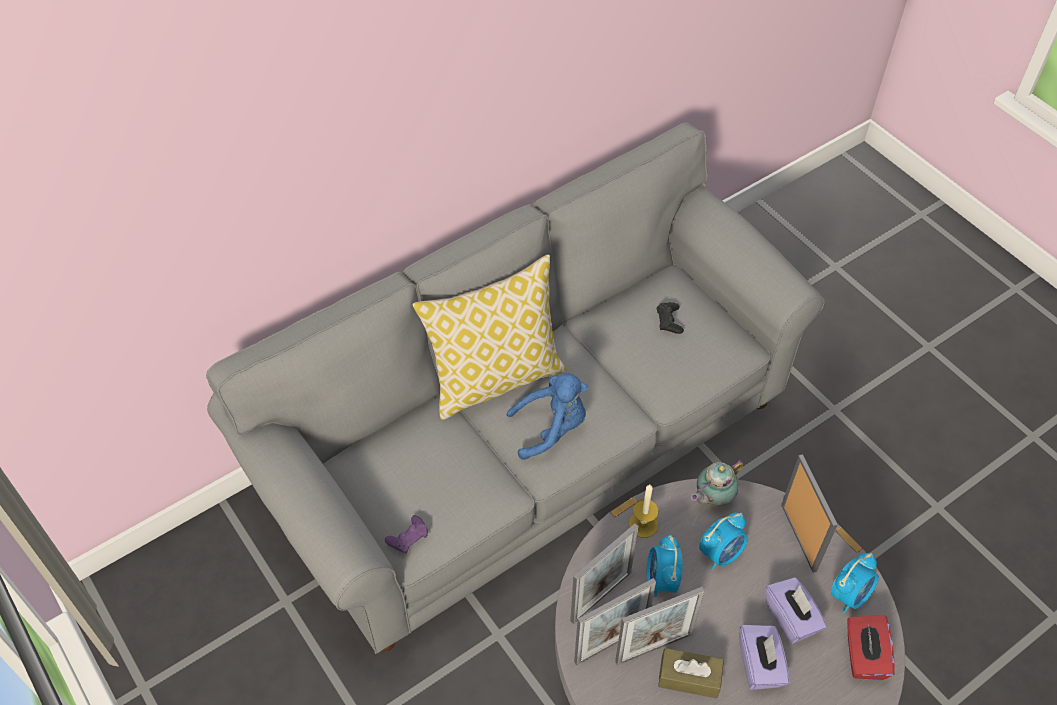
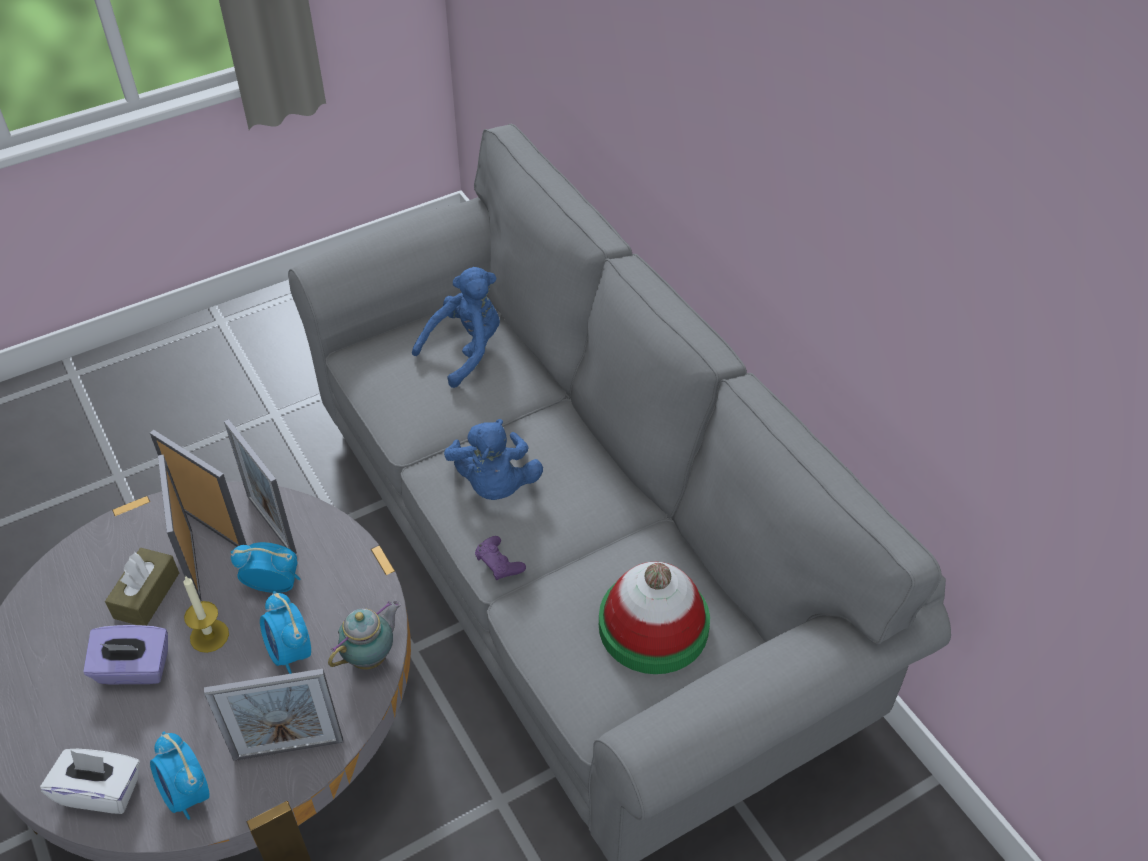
camera: 95 degrees right, 5 degrees down
(404, 462) = (466, 350): none -> blue plush toy
(408, 537) = (372, 352): purple game controller -> purple game controller (499, 562)
(496, 378) = (577, 436): pillow -> none
(611, 643) = (212, 528): picture frame -> picture frame turned 150 degrees clockwise
(643, 524) = (352, 576): candle -> candle (209, 636)
(669, 321) = (653, 626): black game controller -> hat
(712, 498) = (371, 656): teapot -> teapot turned 75 degrees clockwise
(791, 618) = (180, 716): purple tissue box -> none
(863, 656) = (101, 791): red tissue box -> white tissue box

